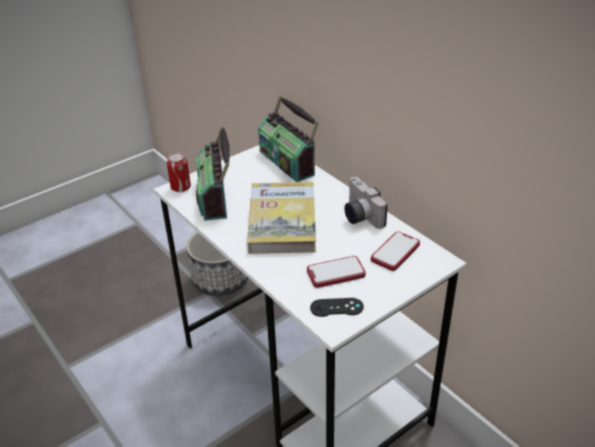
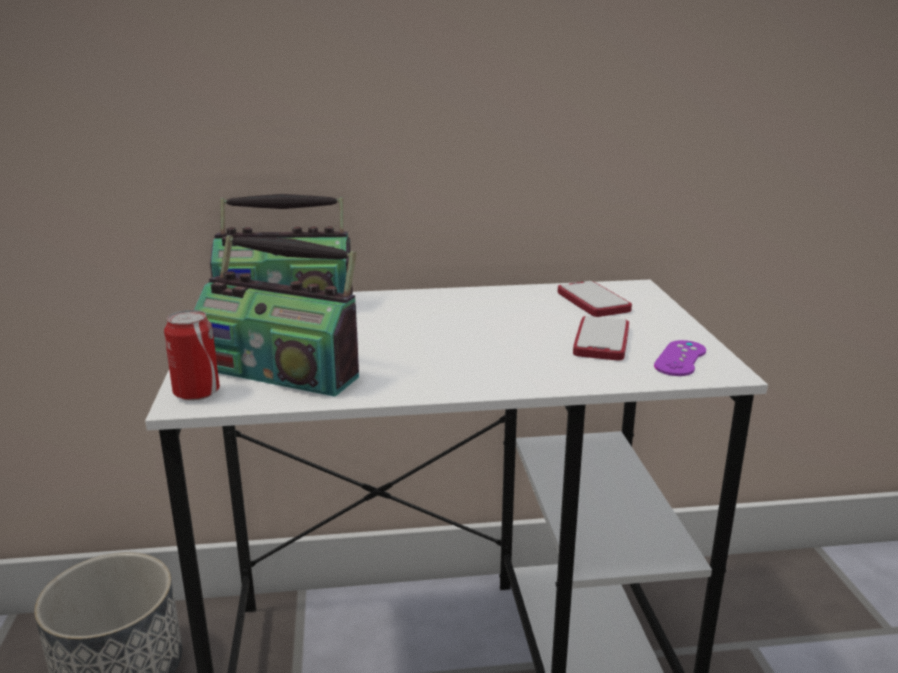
camera: 60 degrees left, 15 degrees down
(282, 221) = (431, 342): book -> none
(336, 307) = (680, 358): black game controller -> purple game controller
(359, 216) = (488, 299): camera -> none

